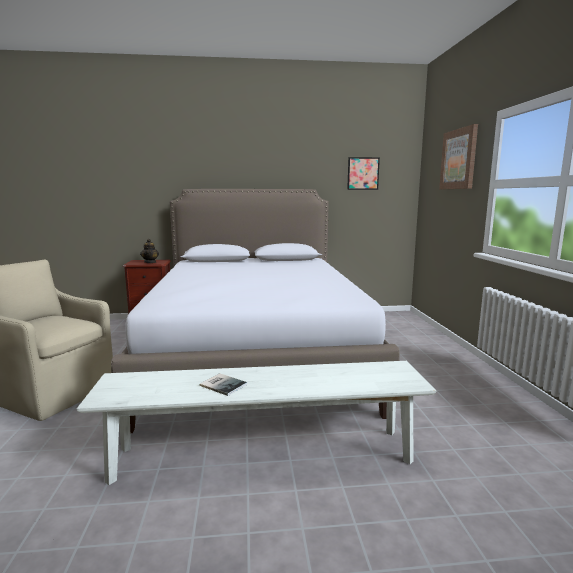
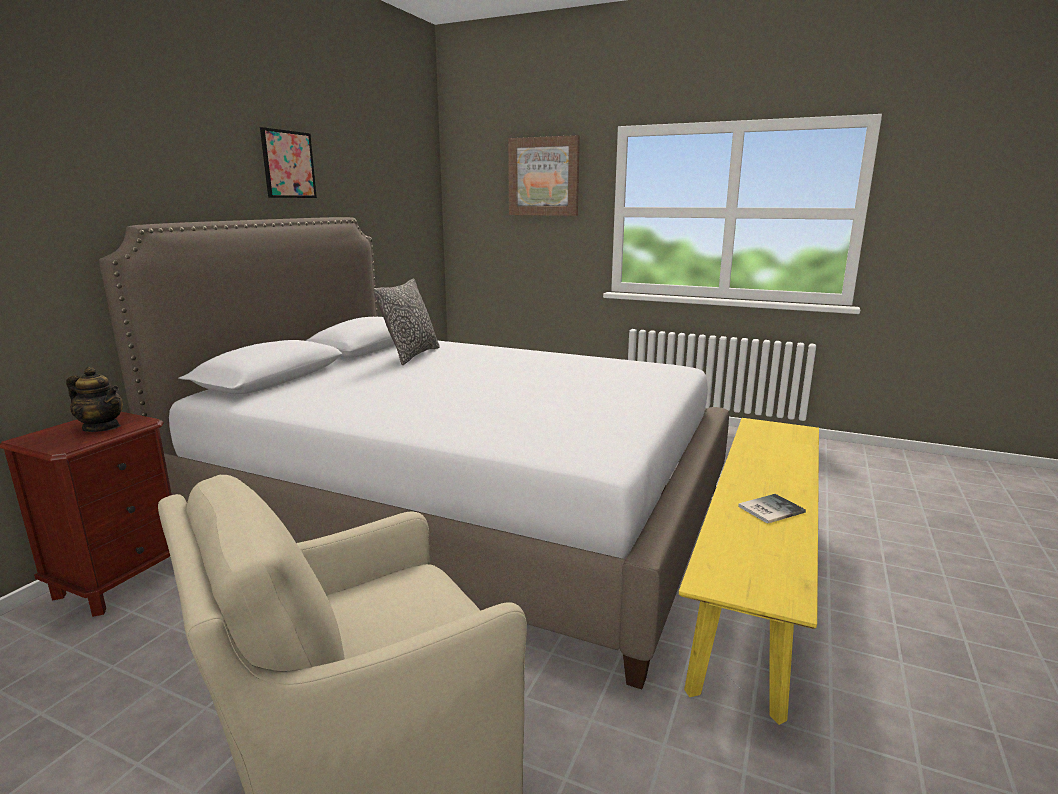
camera: 60 degrees left, 5 degrees up
(263, 455) = (755, 579): white bench -> yellow bench
(284, 264) = (411, 355): none -> pillow
(363, 173) = (392, 188): picture -> picture (288, 164)

